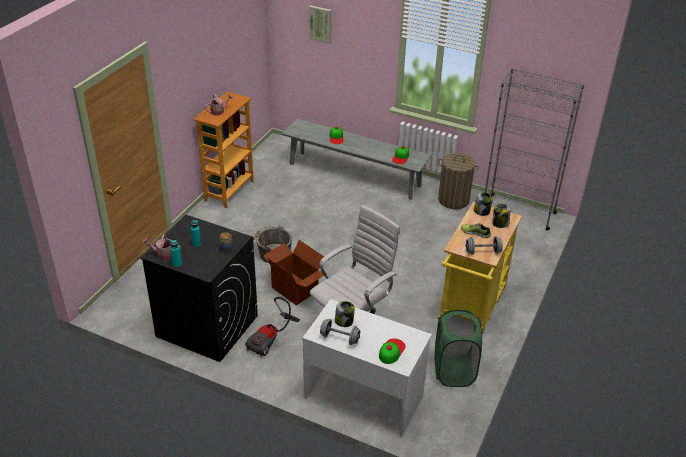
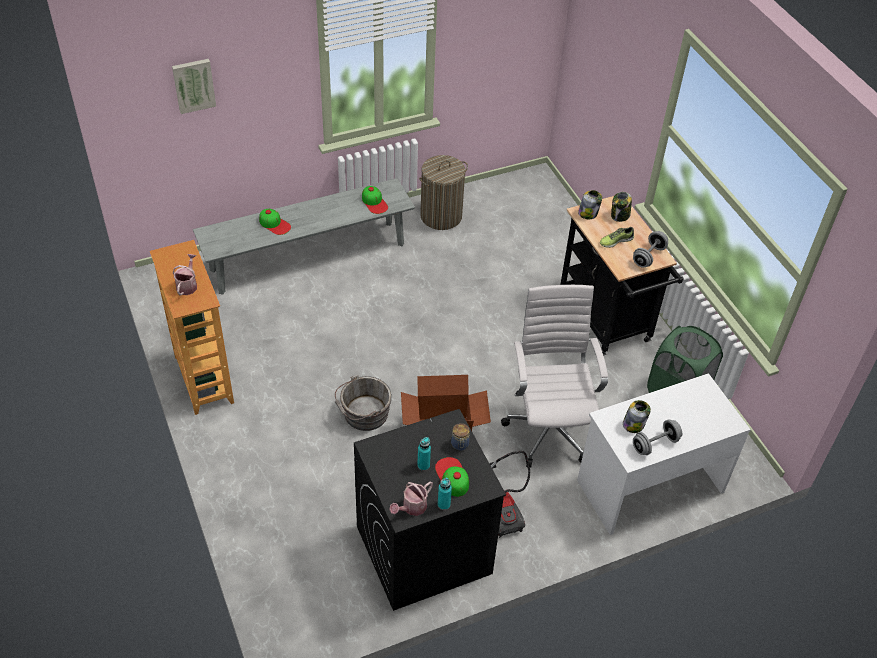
camera: 50 degrees left, 10 degrees up
(391, 351) = (706, 417): cap -> cap (452, 476)
(470, 308) = (607, 322): yellow cart -> black cart
(518, 212) = (511, 187): grey bookcase -> none

